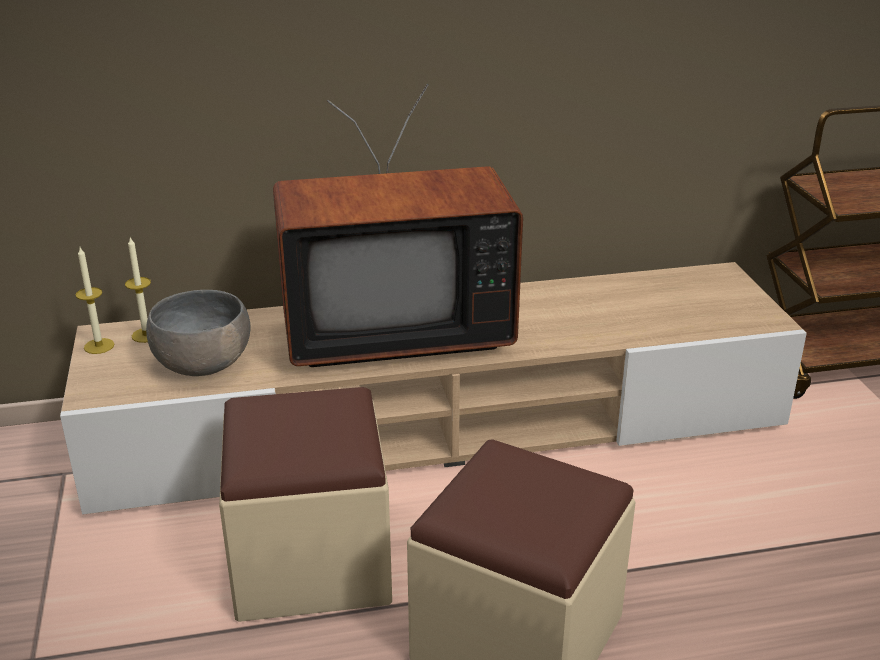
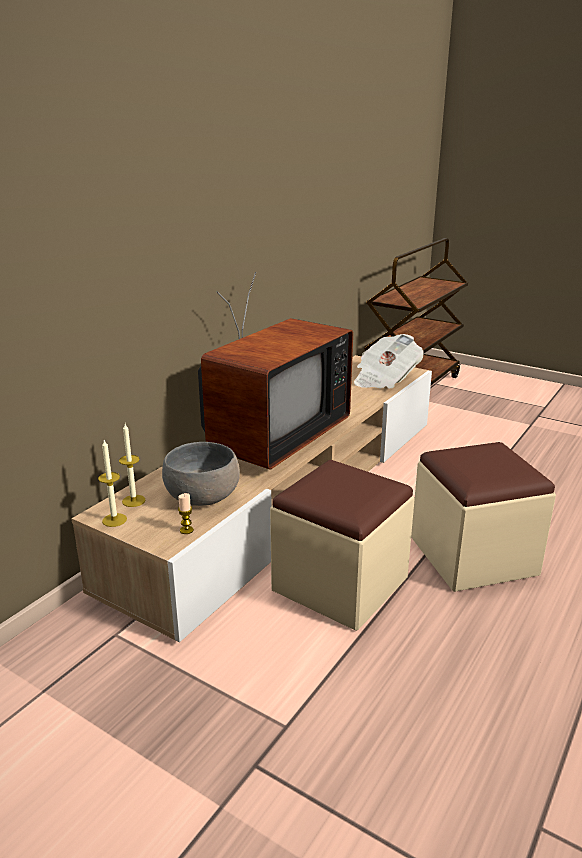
camera: 45 degrees left, 5 degrees down
(126, 391) = (186, 530): none -> candle
(698, 316) = (385, 379): none -> newspaper

